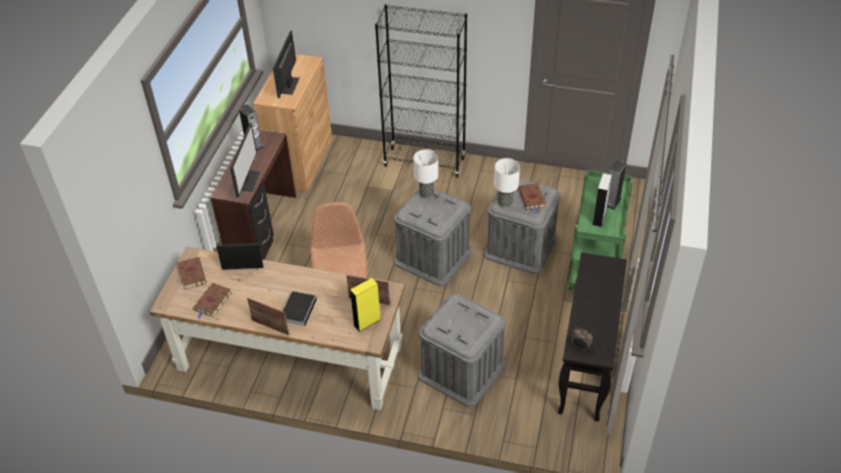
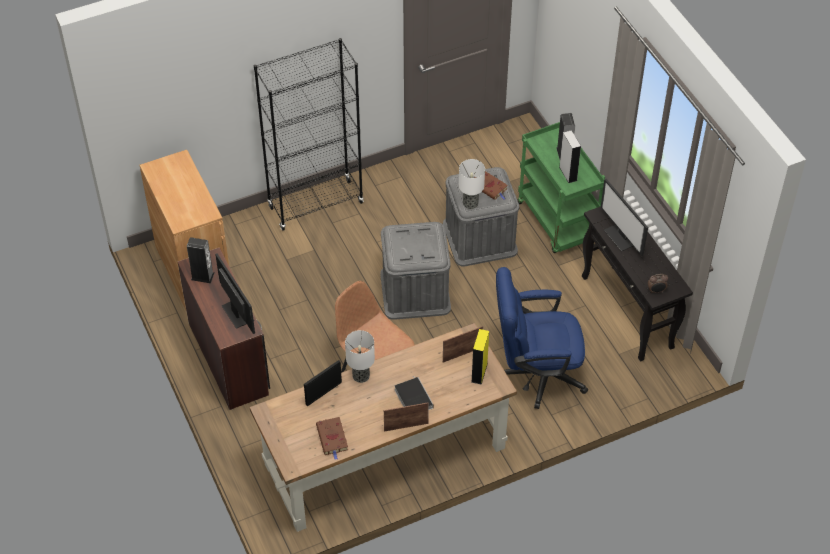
camera: 40 degrees left, 5 degrees up
(191, 274) = (284, 427): brown book -> none
(288, 85) = (187, 197): monitor -> monitor (621, 237)
(426, 193) = (395, 233): table lamp -> table lamp (360, 376)
(461, 370) = (535, 374): grey storage box -> blue office chair

